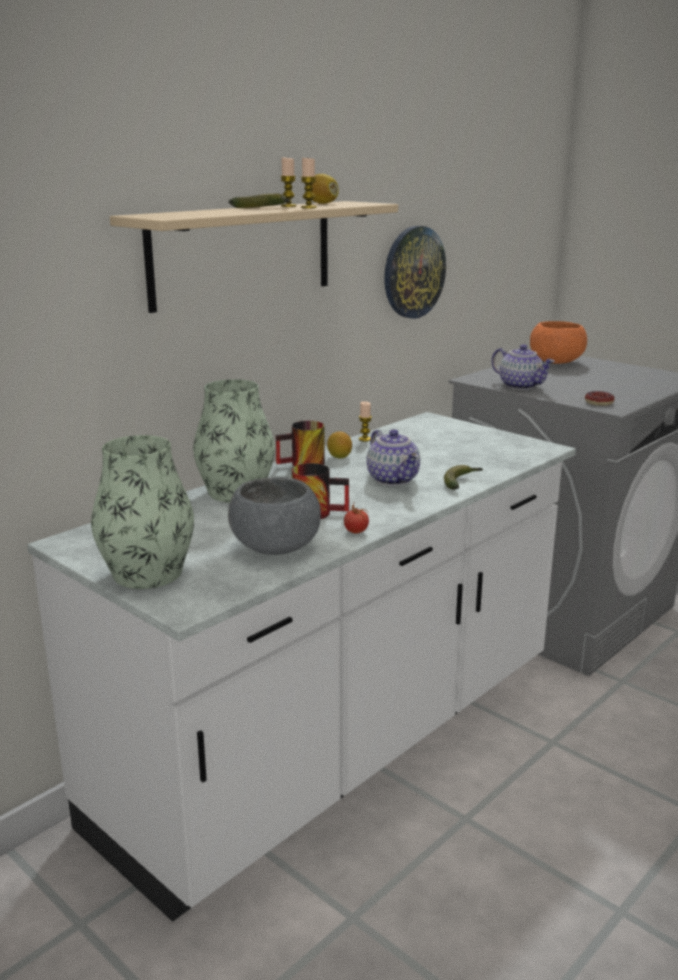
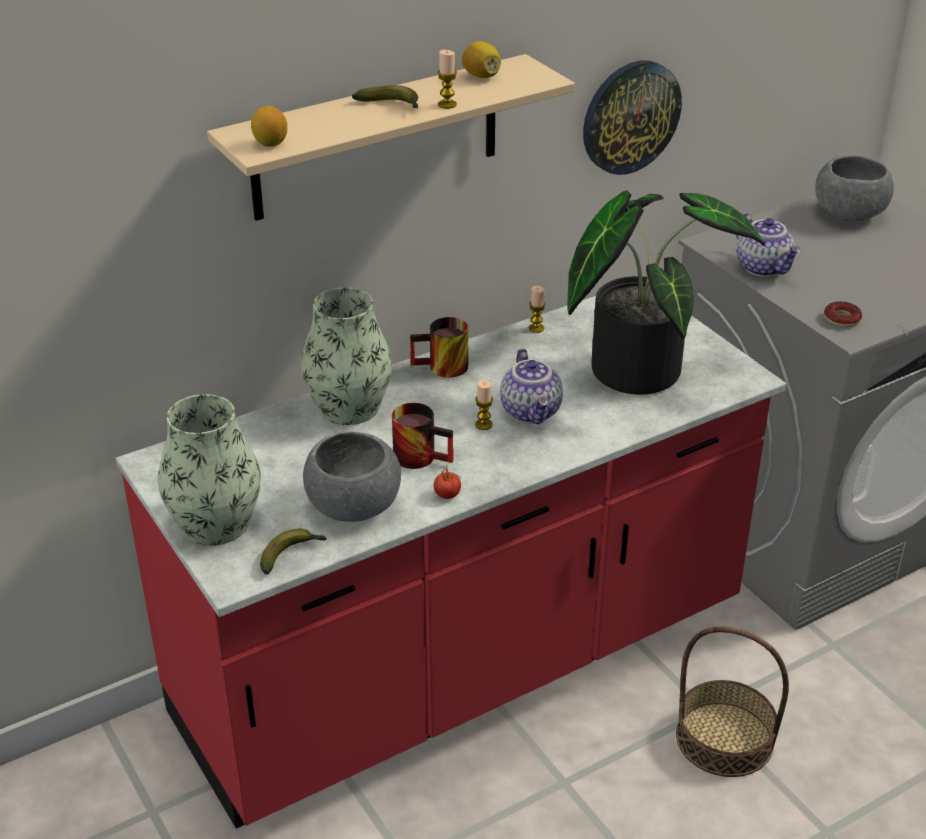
camera: 15 degrees right, 15 degrees up
(288, 206) = (430, 91): candle -> candle (483, 425)
(339, 457) = (490, 359): lemon -> lemon (270, 143)
(339, 745) = (463, 667): white counter -> red counter
(458, 449) = (638, 364): none -> potted plant
(462, 482) = (608, 428): banana -> banana (292, 555)
(556, 362) = (849, 214): orange bowl -> grey bowl
(579, 760) = (724, 738): none -> basket

